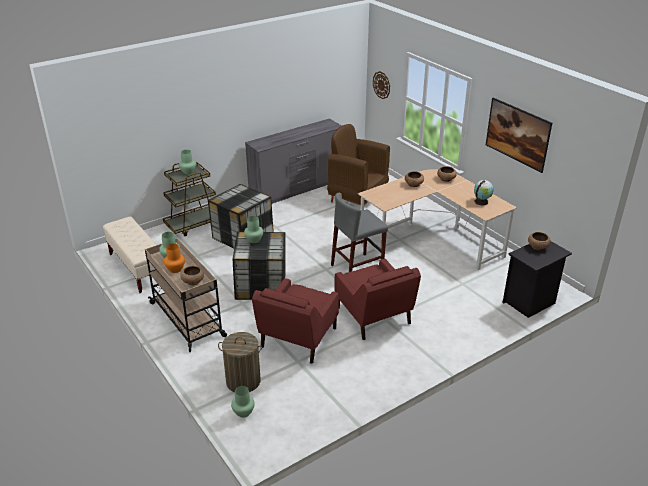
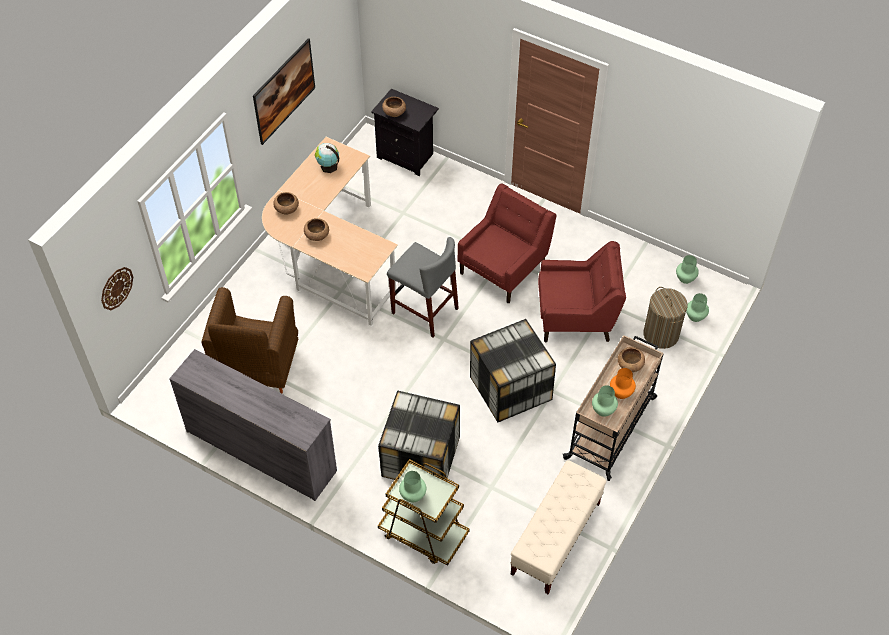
camera: 115 degrees left, 20 degrees up
(254, 240) = (506, 361): green vase -> green vase (685, 278)

